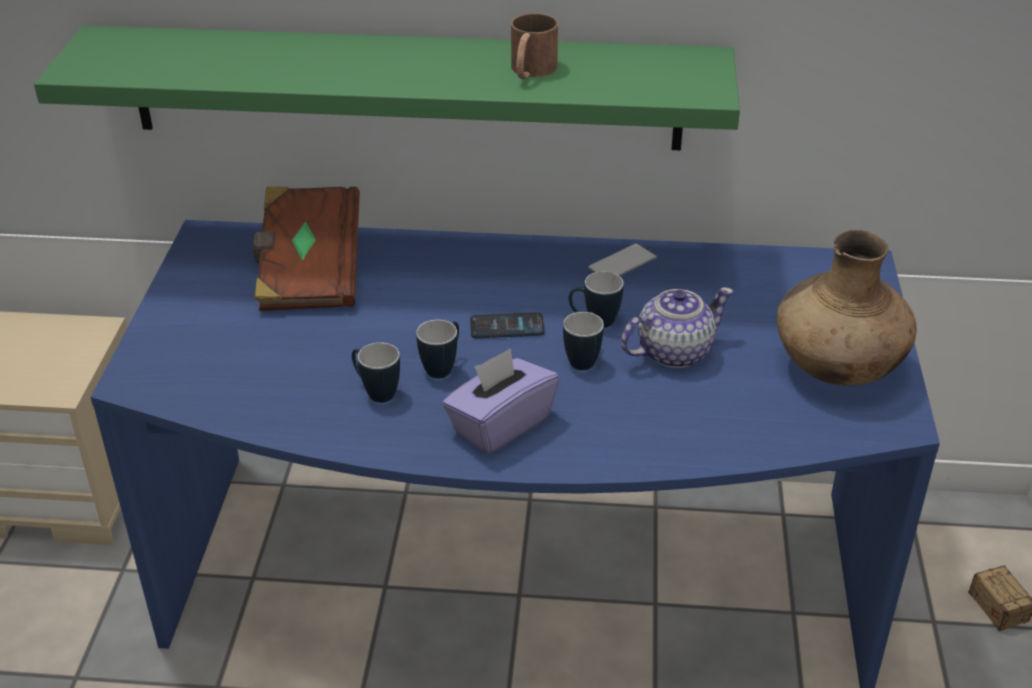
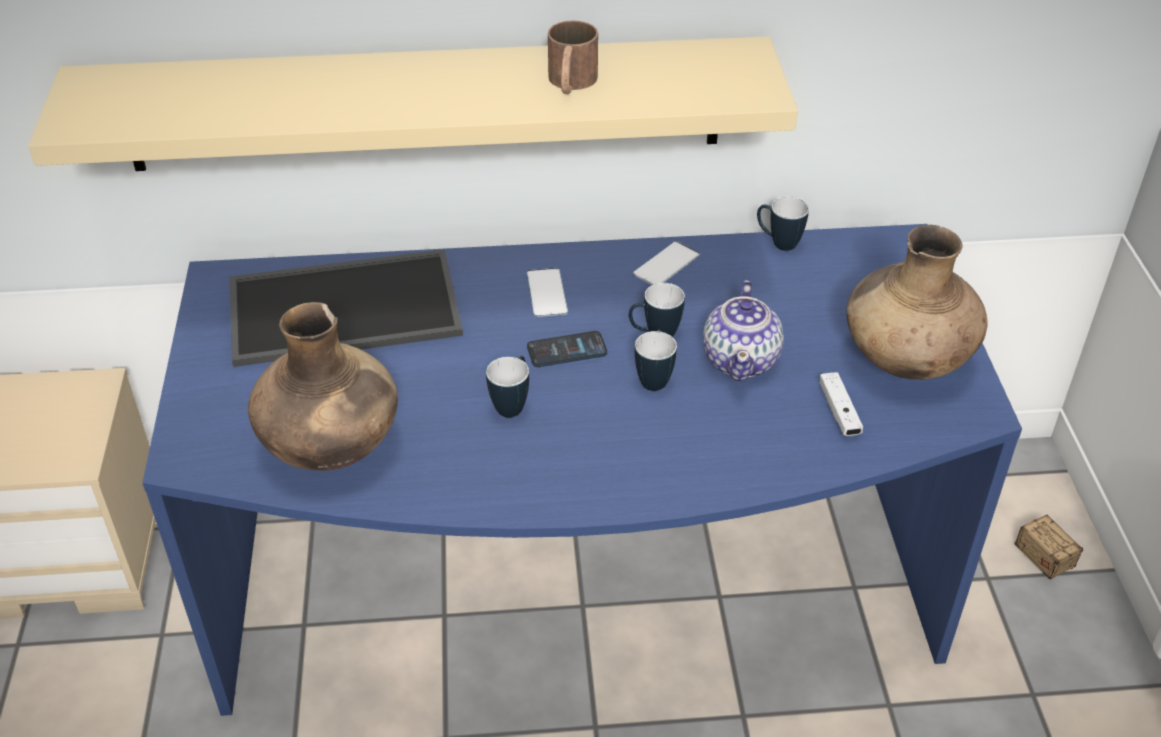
camera: 10 degrees left, 5 degrees up
(266, 386) = (331, 447): none -> brown vase
(309, 273) = (342, 311): brown book -> tray
(375, 392) = (450, 441): mug -> mug (778, 243)
(405, 88) = (425, 104): green shelf -> beige shelf
(500, 425) = (588, 462): purple tissue box -> none
(502, 276) = (546, 293): none -> phone
(673, 352) = (741, 359): teapot -> teapot turned 135 degrees clockwise
(757, 407) = (839, 411): none -> white game controller

